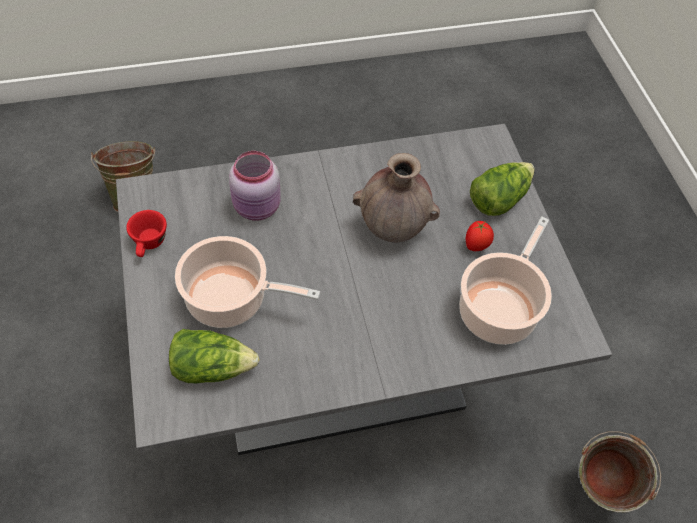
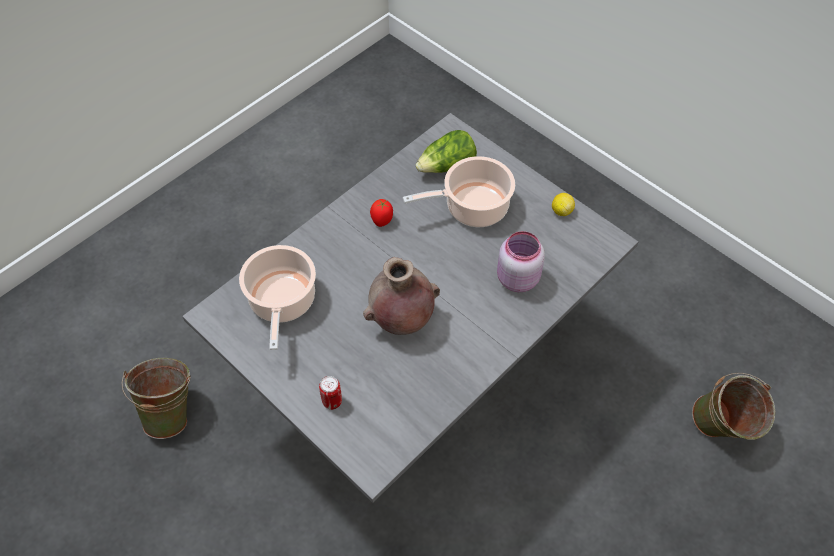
camera: 150 degrees right, 0 degrees up
(149, 244) = (561, 211): red cup -> lemon
(476, 246) = (327, 344): tomato -> tomato (382, 220)
(498, 198) = (332, 401): lettuce -> can

